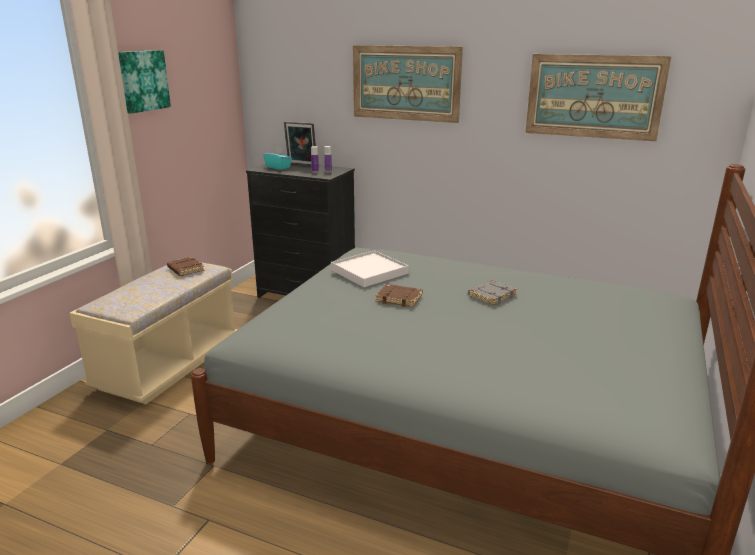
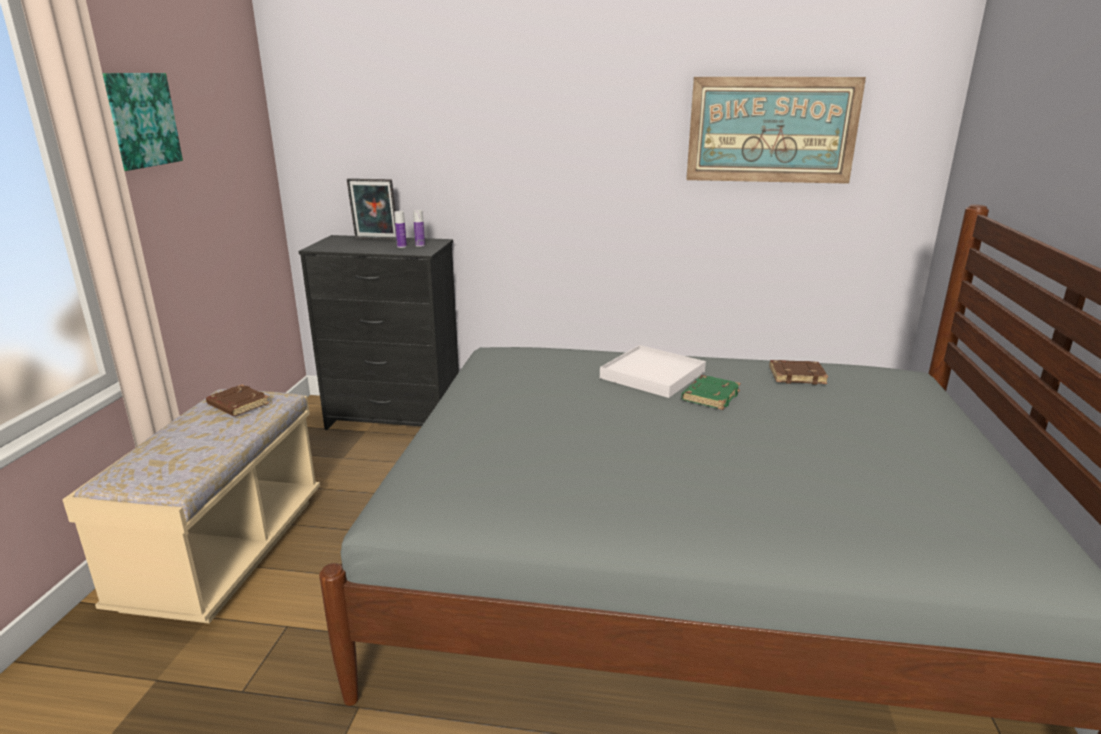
camera: 15 degrees left, 0 degrees up
(278, 167) = (344, 244): turquoise tissue box -> none
(369, 271) = (529, 380): white tray -> white tray (653, 375)
(400, 298) = (595, 415): brown book -> brown book (797, 376)
(405, 83) = (521, 120): picture -> none
(492, 295) = (710, 396): grey book -> green book

